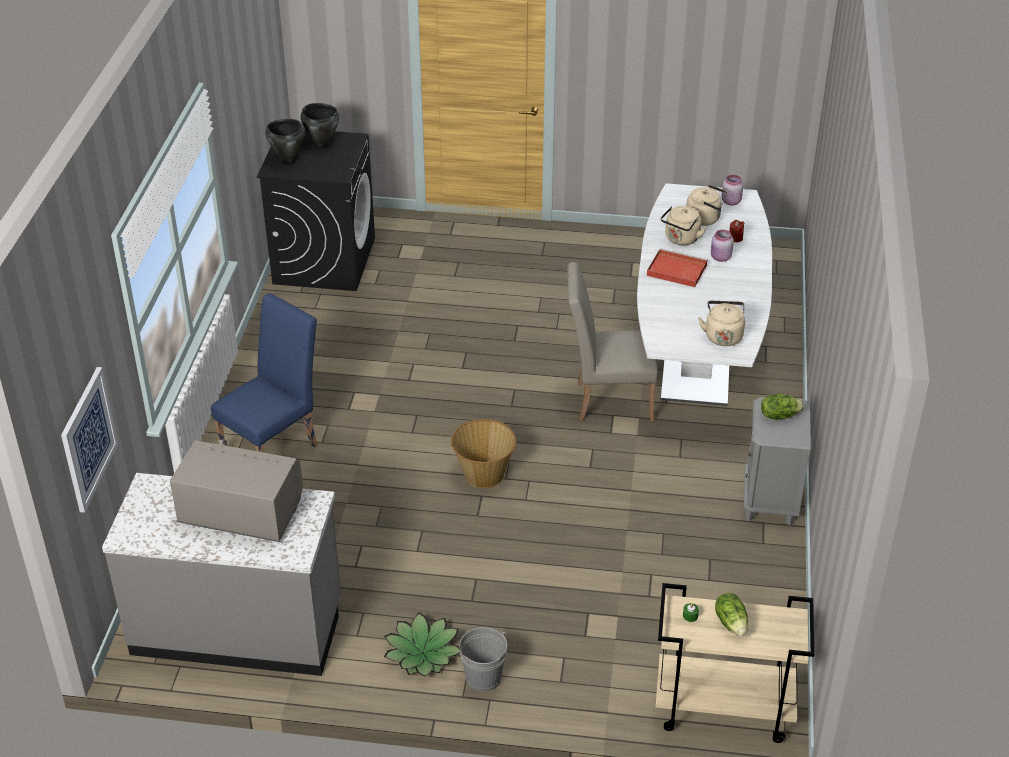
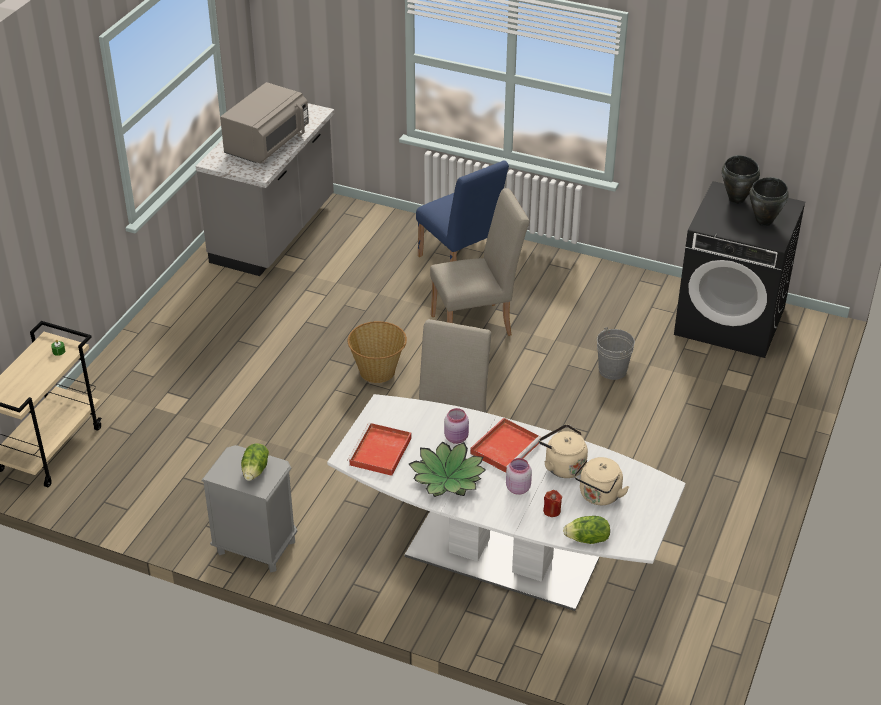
camera: 105 degrees right, 0 degrees up
(88, 439) = (311, 45): picture -> none
(379, 417) = (477, 324): none -> beige chair
(423, 653) = (201, 309): potted plant -> potted plant (447, 478)
(483, 677) = (160, 333): grey bucket -> grey bucket (612, 370)
(723, 336) = (380, 452): beige kettle -> red tray
(730, 201) = (631, 529): pink jar -> pink jar (457, 438)
(731, 623) = (36, 370): lettuce -> lettuce (587, 539)

